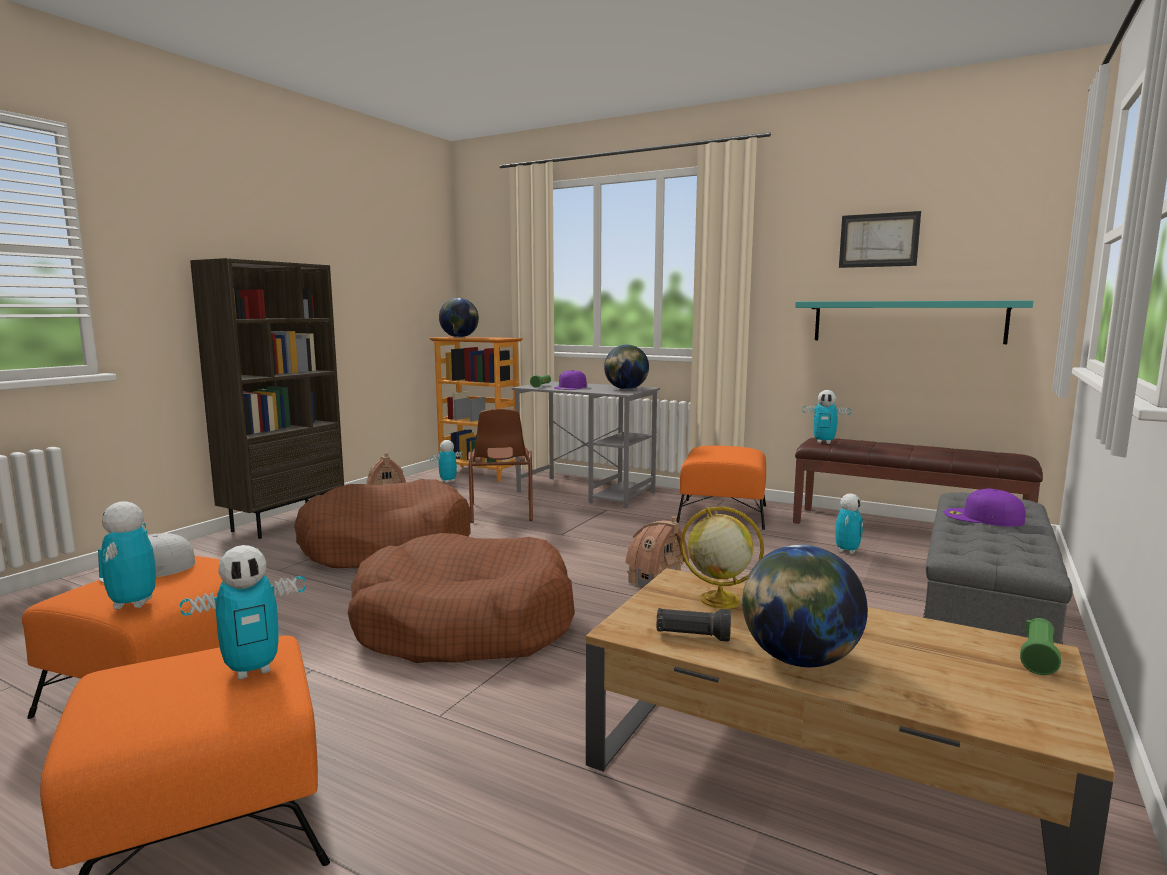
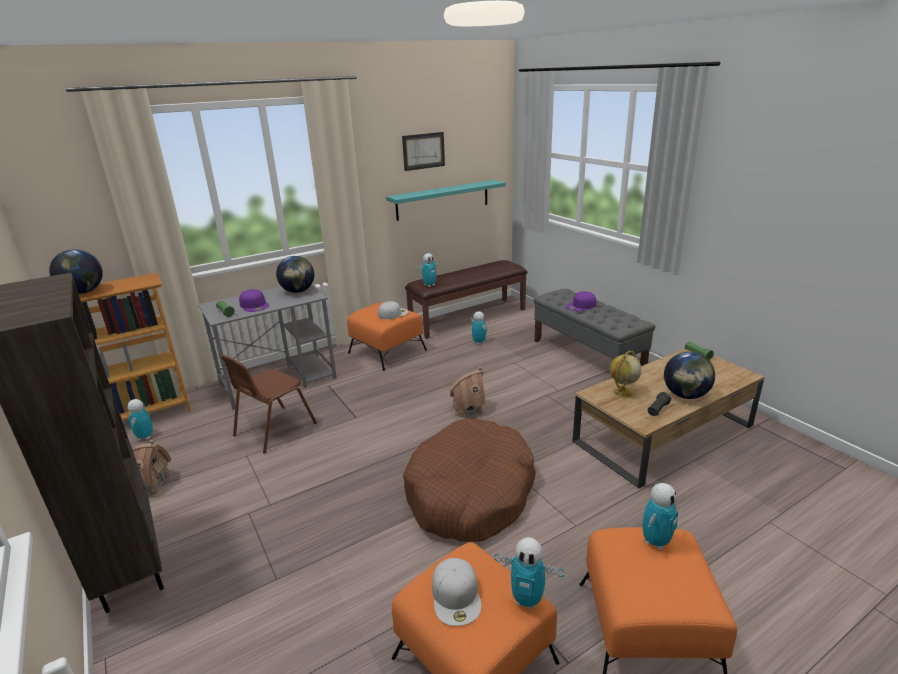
camera: 60 degrees left, 15 degrees up
(252, 670) = (656, 541): toy robot -> toy robot turned 45 degrees clockwise
(386, 546) = (286, 504): brown dog bed -> none
(501, 512) = (273, 429): brown chair -> brown chair turned 105 degrees clockwise
(727, 454) = (393, 313): none -> white cap

